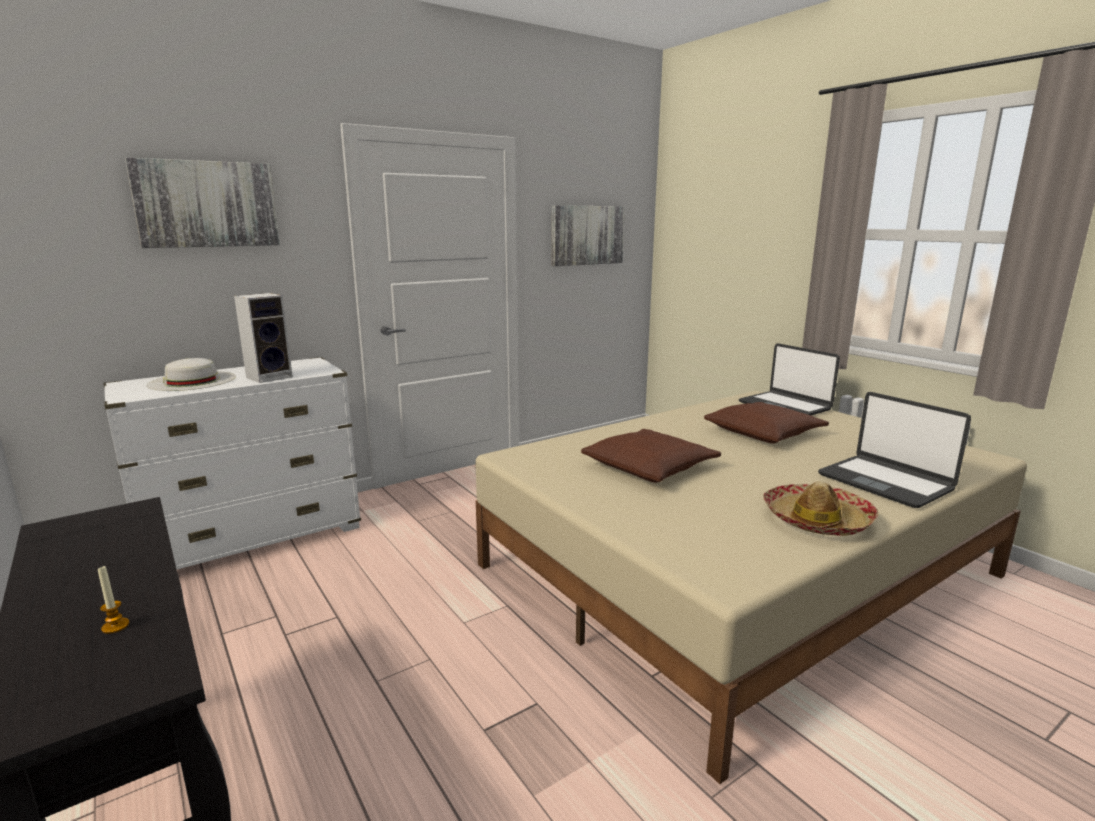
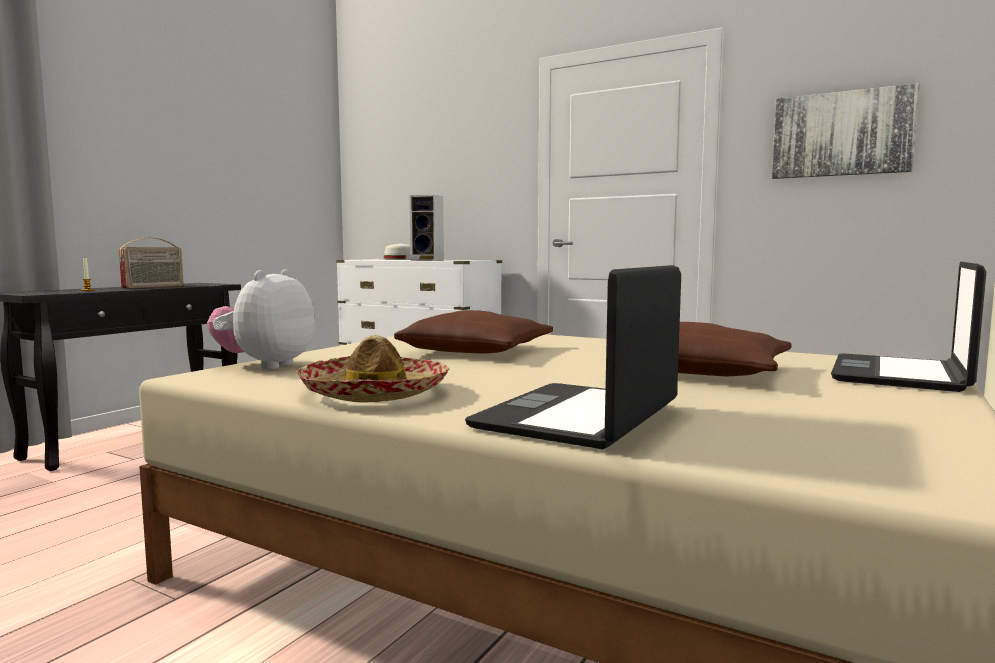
camera: 65 degrees right, 10 degrees down
(112, 563) = (154, 287): none -> radio
(207, 204) = (446, 138): picture -> none
(681, 549) = (266, 365): none -> plush toy

